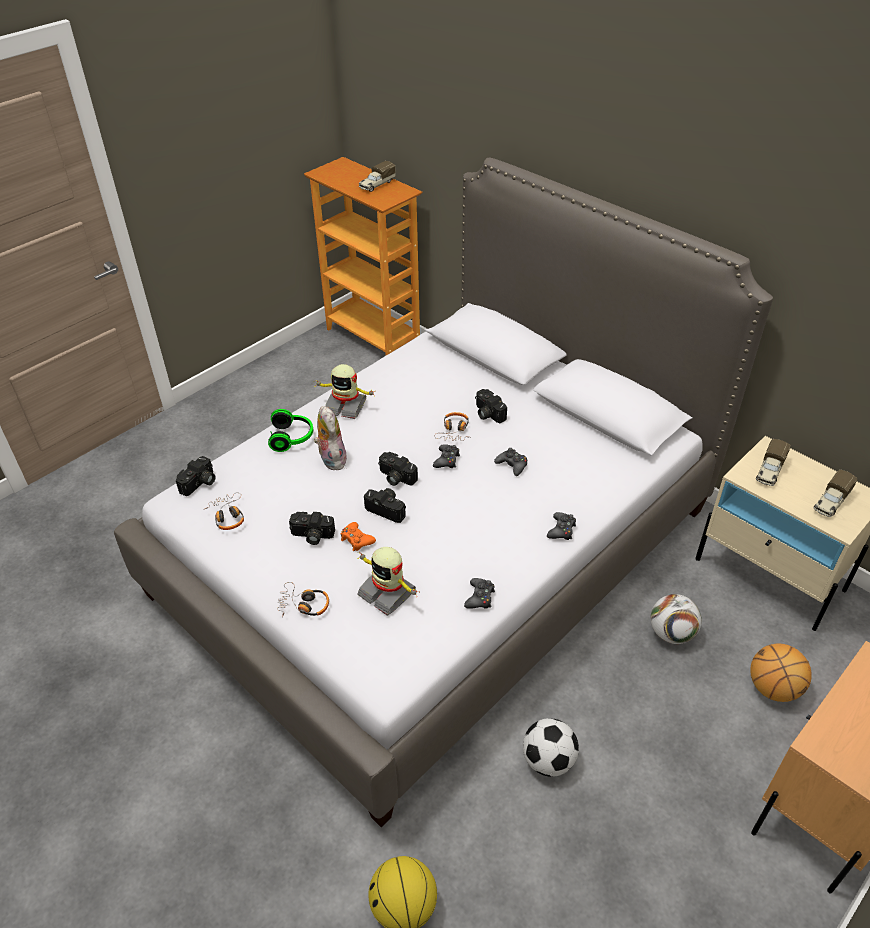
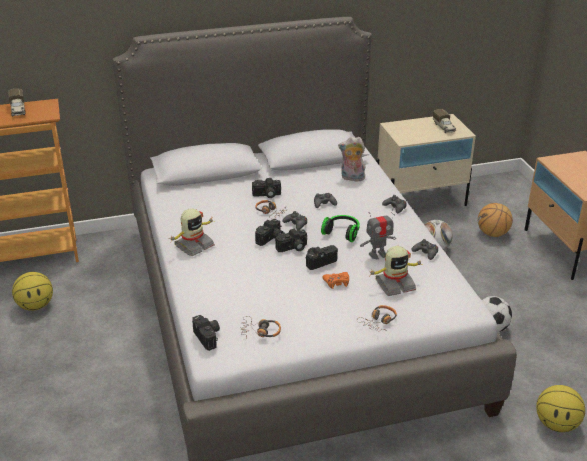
camera: 60 degrees left, 10 degrees down
(292, 438) = (202, 279): headphones -> headphones (342, 233)
(307, 376) = (36, 306): none -> basketball
(312, 536) = (316, 300): camera -> camera (270, 239)
(331, 459) = (245, 268): plush toy -> plush toy (352, 178)
(440, 553) = (377, 254): none -> toy robot
(769, 471) = (407, 133): toy truck -> none

